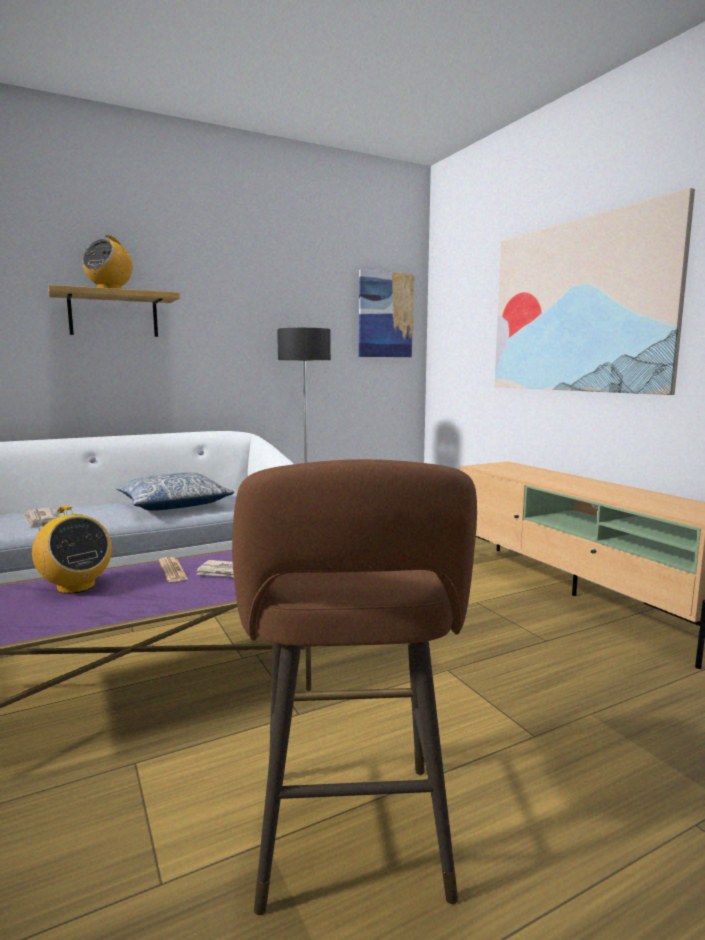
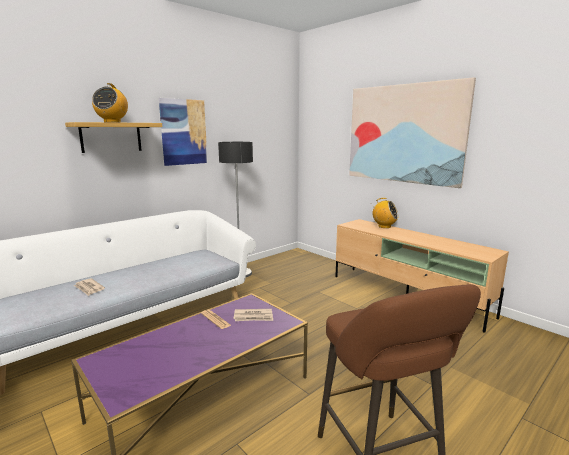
camera: 15 degrees left, 5 degrees up
(75, 587) = (164, 341): radio -> radio (384, 226)
(174, 504) = (172, 266): pillow -> none
(385, 315) = (276, 128): picture -> picture (183, 132)

